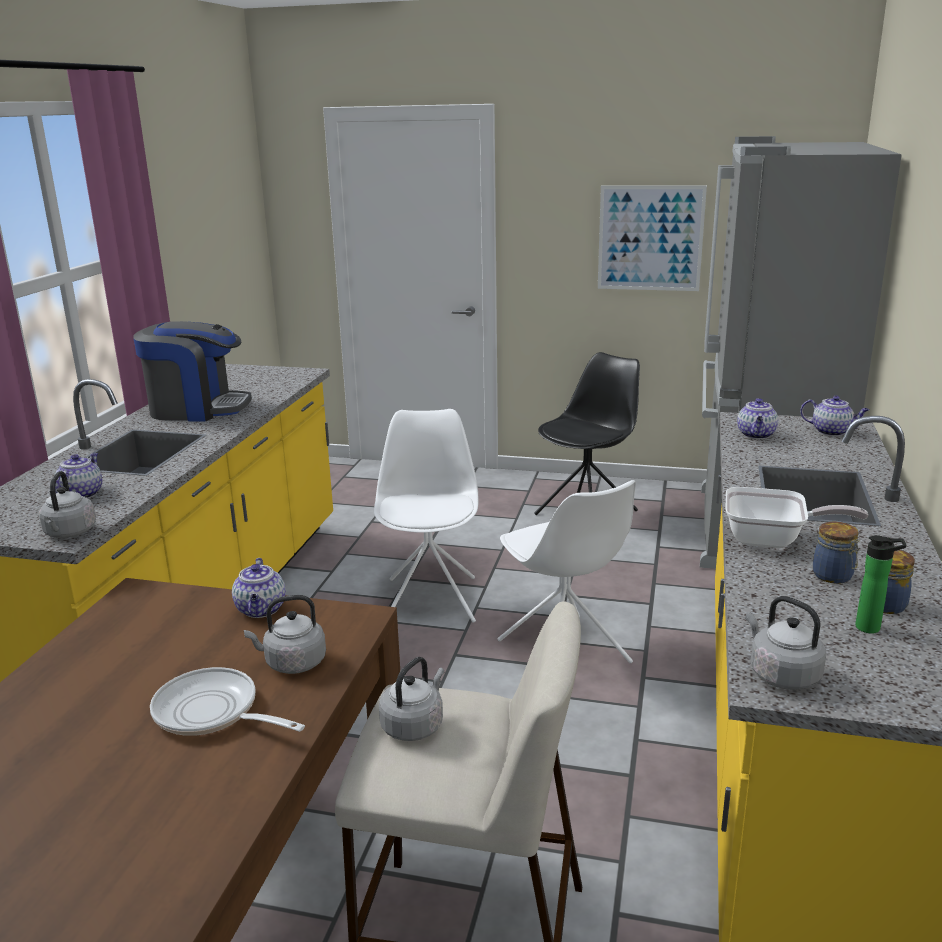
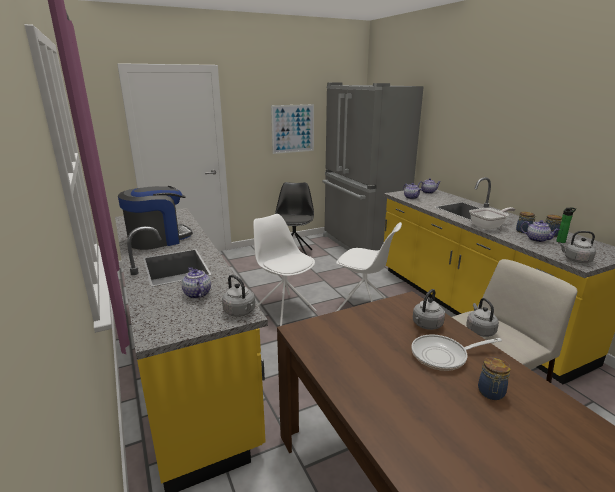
camera: 40 degrees left, 0 degrees up
(152, 790) = (491, 393): none -> jar
(261, 610) = (369, 312): teapot -> teapot (537, 239)

